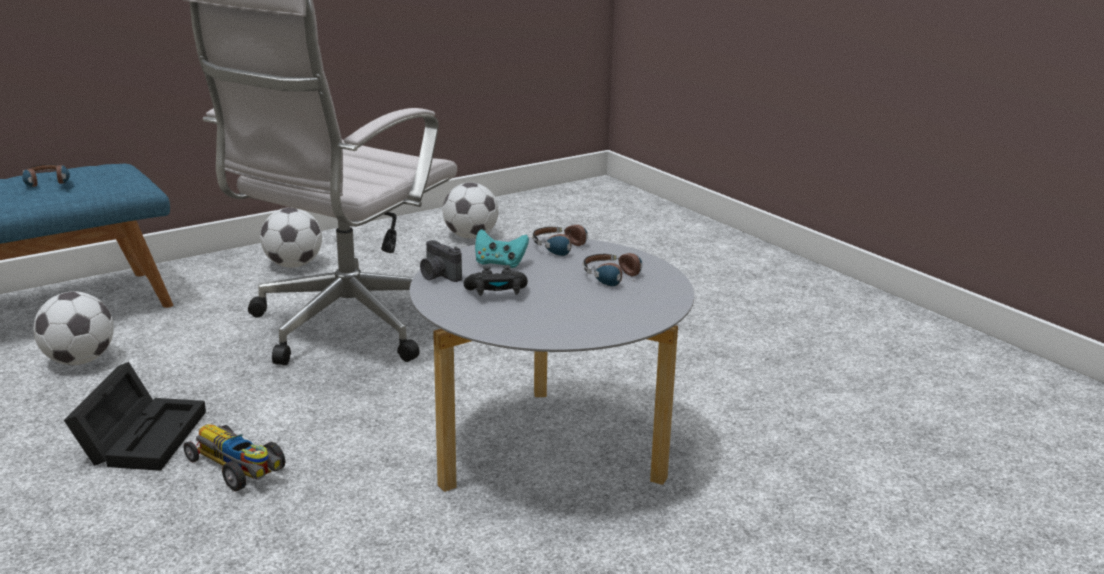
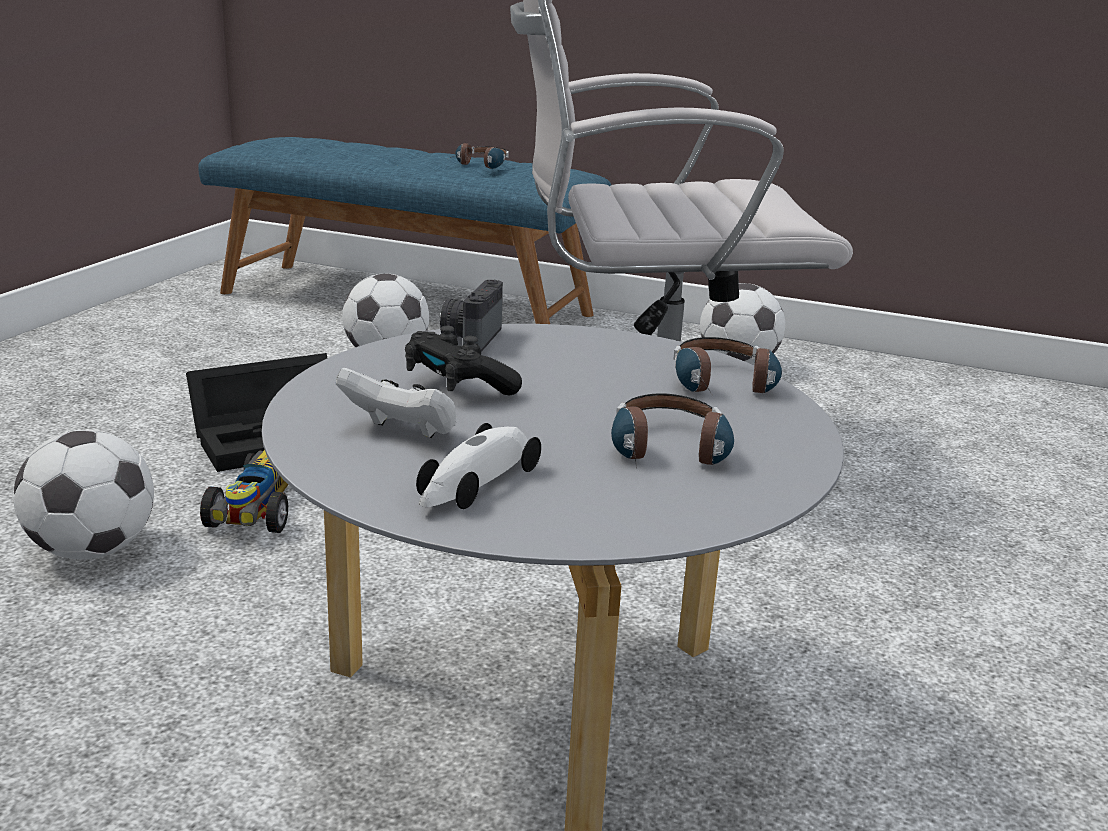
camera: 55 degrees right, 0 degrees up
(470, 236) = (1022, 425): football -> football (93, 550)
(500, 263) = (582, 360): turquoise game controller -> none
(537, 317) = (402, 433): none -> white game controller
(602, 316) = (476, 482): none -> toy car

